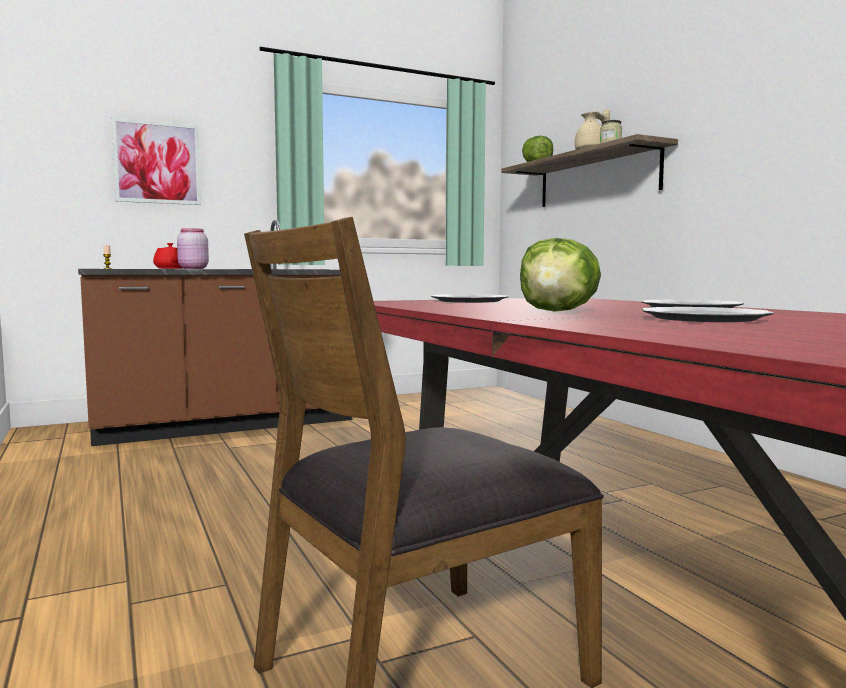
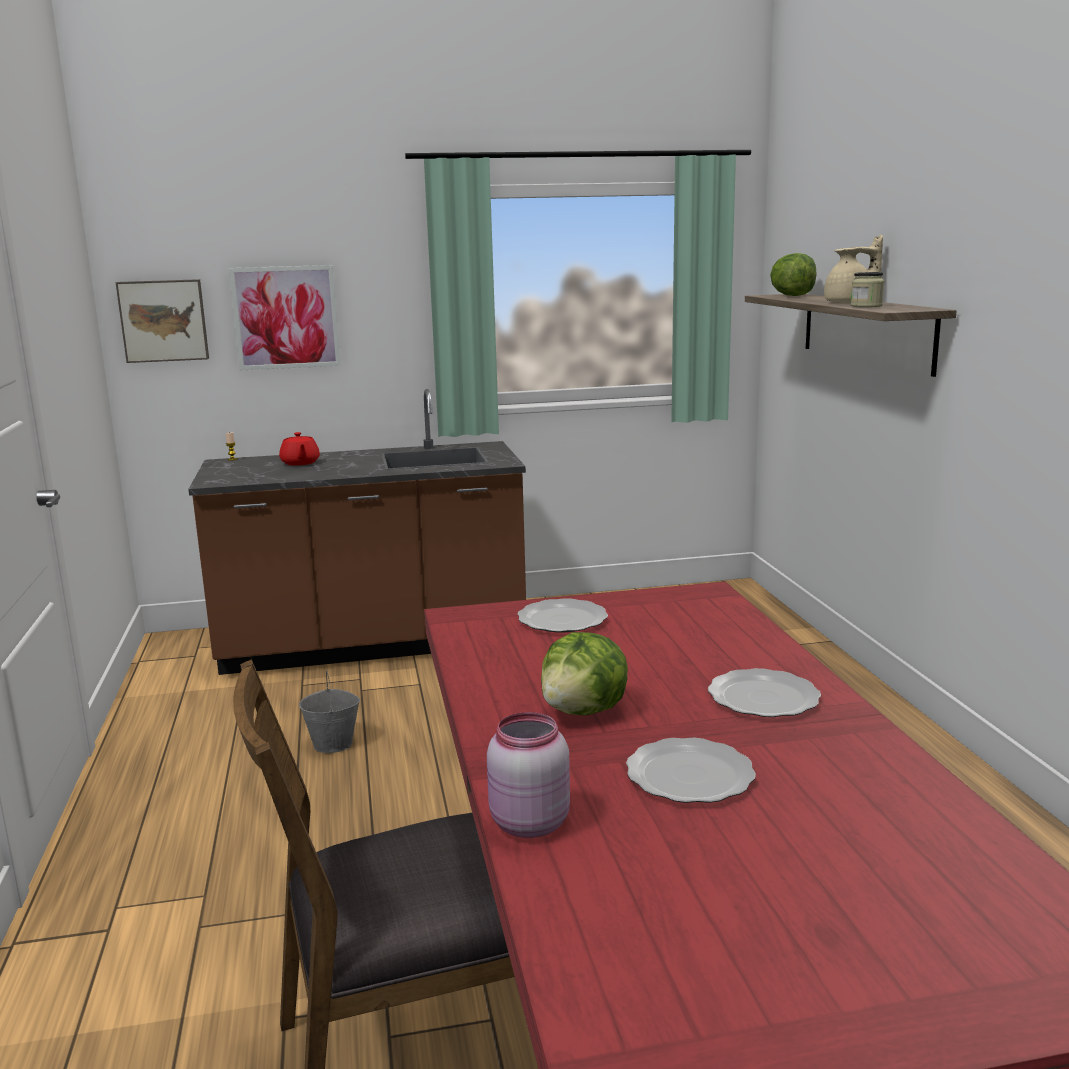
camera: 15 degrees right, 10 degrees up
(50, 154) = (164, 320): none -> picture
(192, 268) = (318, 473): pink jar -> pink jar (527, 824)
(218, 477) = (333, 744): none -> grey bucket

